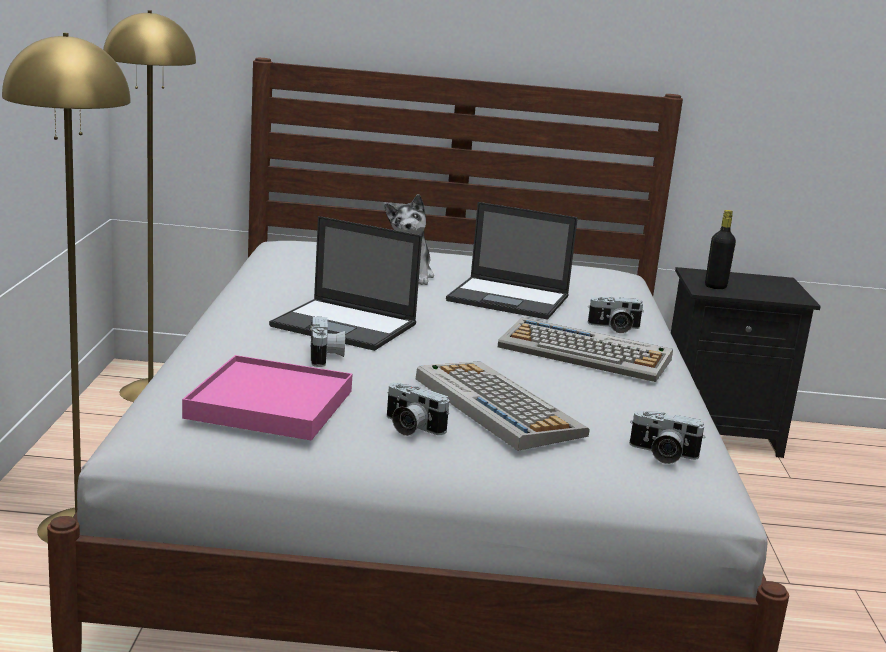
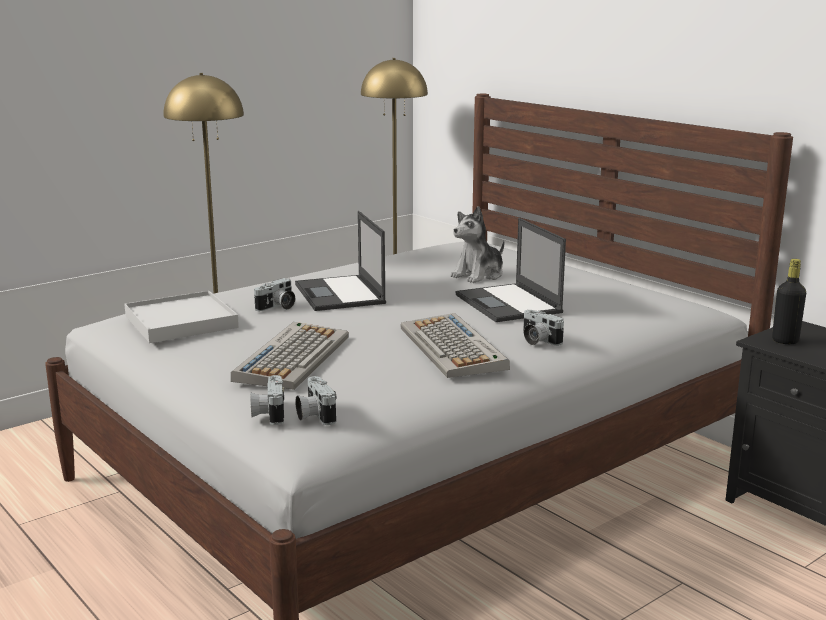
camera: 50 degrees right, 0 degrees up
(271, 404) = (181, 322): pink tray -> white tray
(410, 427) = (215, 353): camera -> camera (268, 413)

